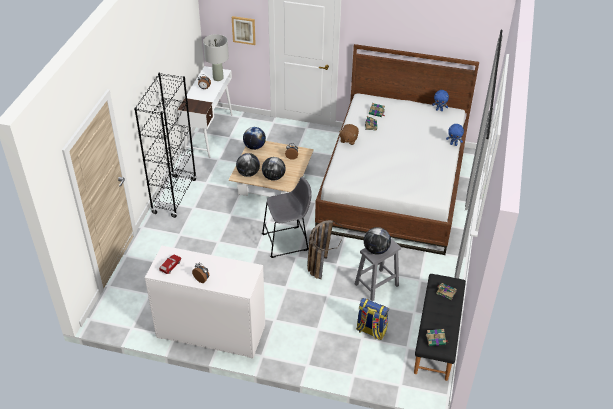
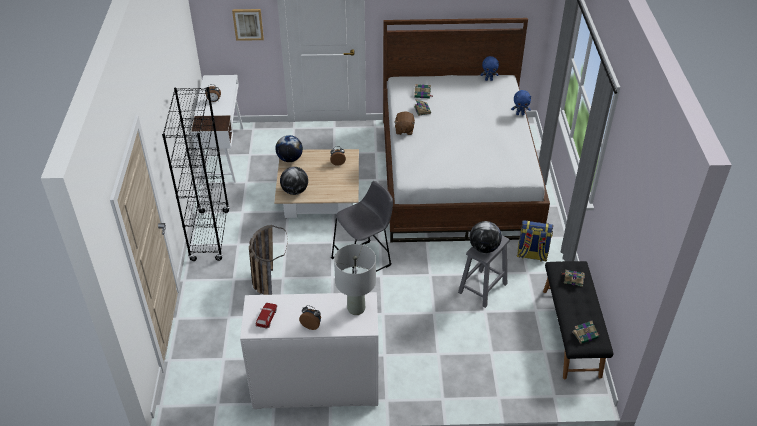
camera: 15 degrees left, 0 degrees up
(218, 78) = (225, 86): grey table lamp -> grey table lamp (356, 308)
(273, 177) = (326, 189): globe -> none
(320, 263) = (411, 277): basket -> basket (267, 277)
(371, 330) = (497, 341): backpack -> backpack (531, 255)

